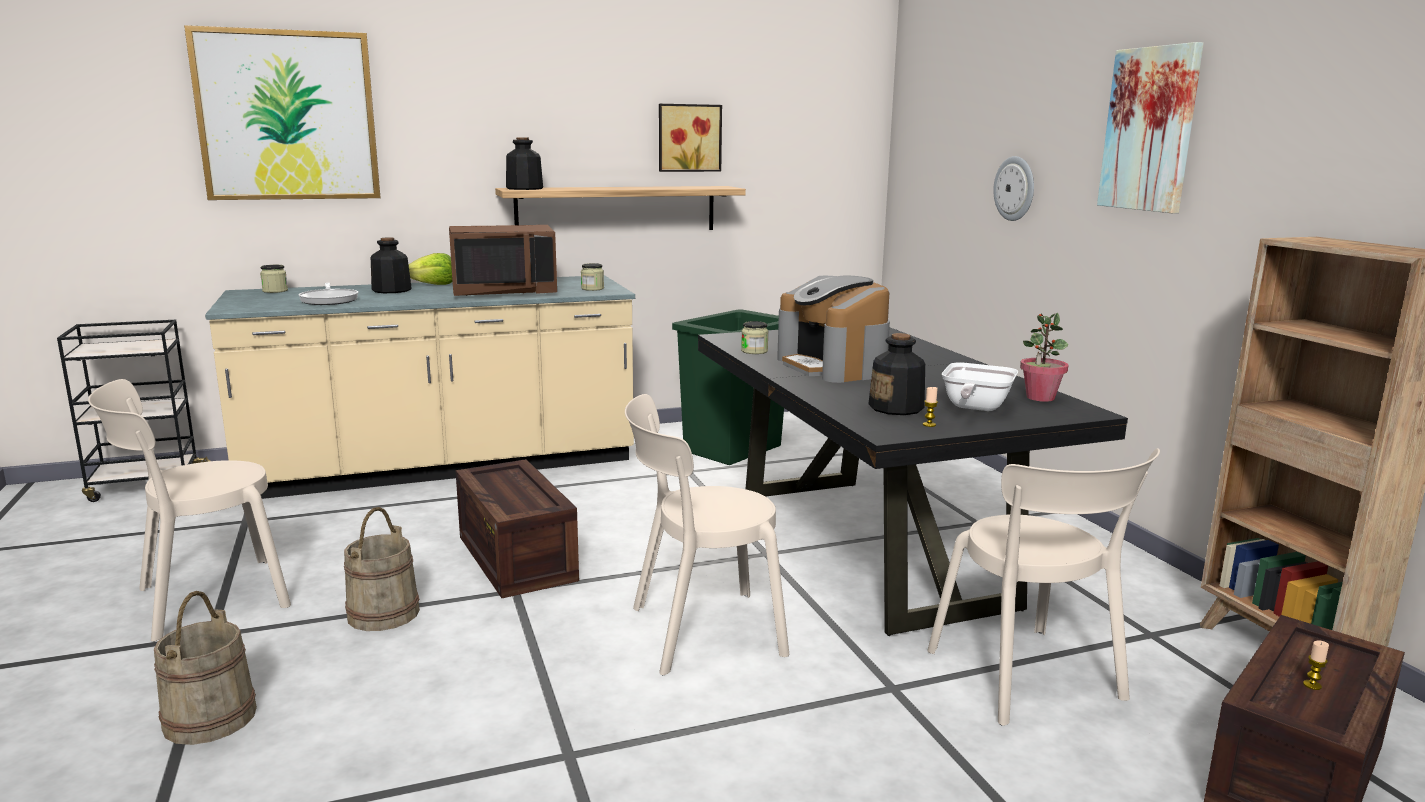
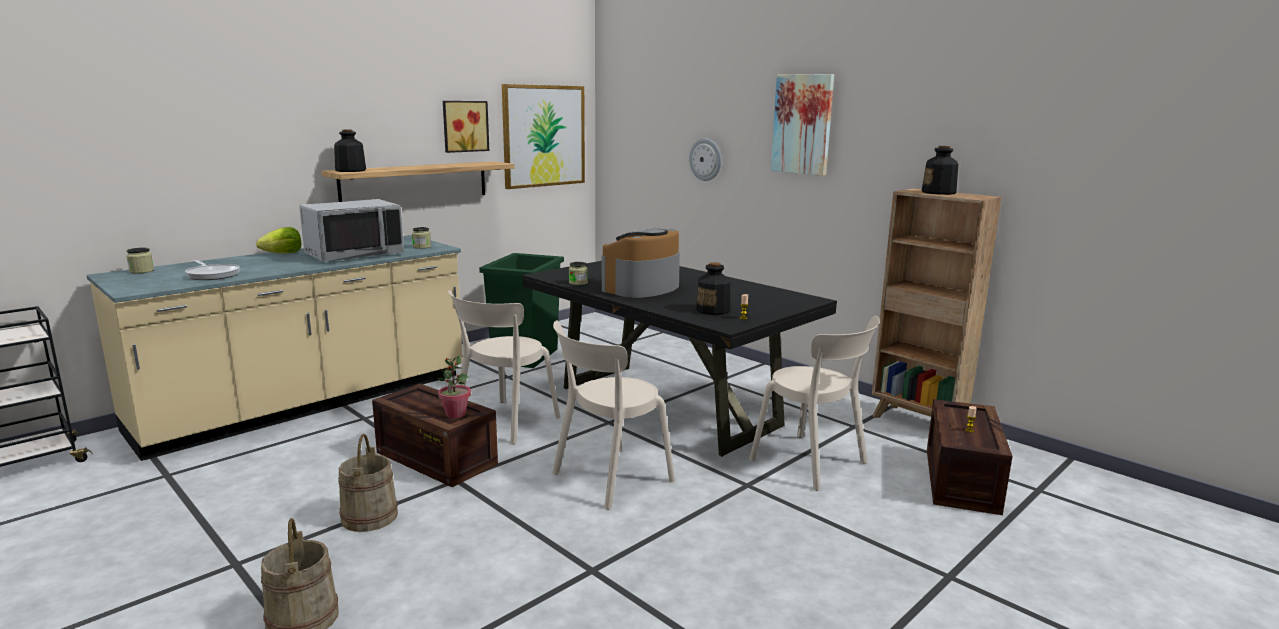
camera: 25 degrees left, 0 degrees up
(204, 600) = (198, 541): beige chair -> beige chair (504, 423)
(288, 116) = (137, 115): picture -> picture (544, 136)
(391, 290) = (254, 261): bottle -> bottle (939, 192)
(504, 291) = (354, 254): brown microwave -> grey microwave
(833, 366) = (642, 288): coffee machine -> coffee machine turned 90 degrees clockwise
(974, 408) = (755, 305): frying pan -> none
(1040, 397) = (781, 294): potted plant -> potted plant (455, 414)

